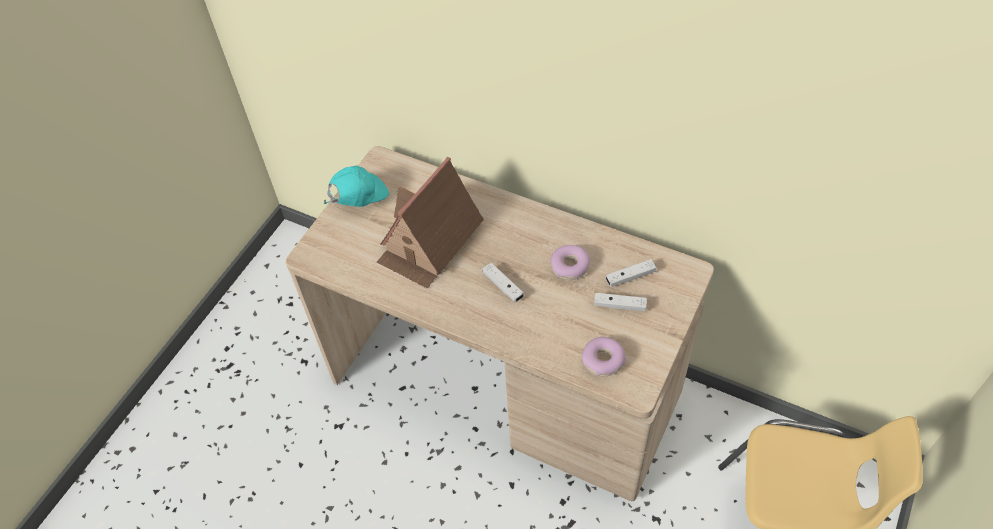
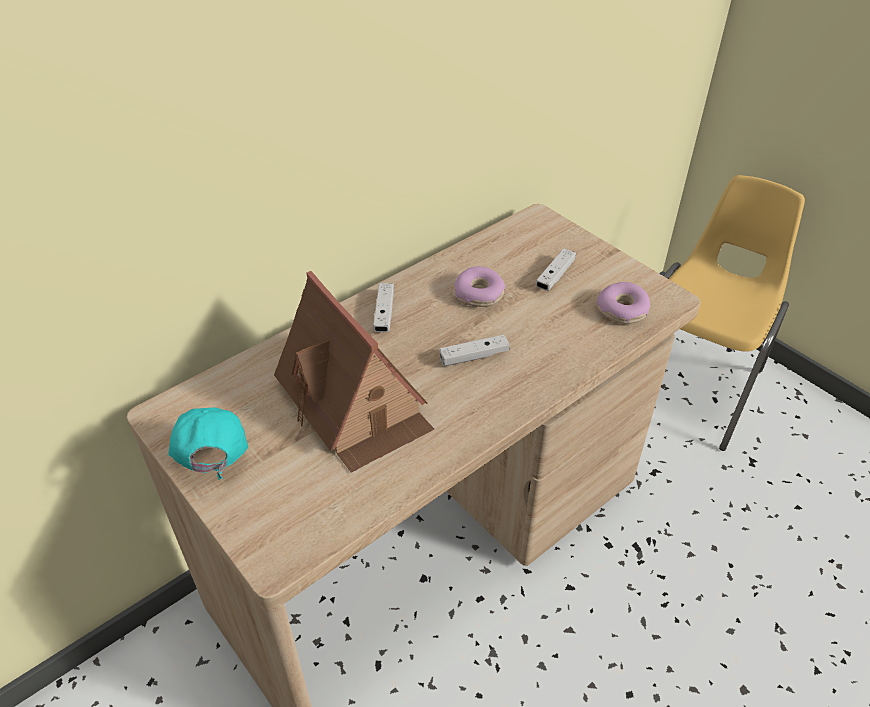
camera: 70 degrees left, 10 degrees down
(630, 277) = (521, 257): white game controller -> white game controller (384, 314)

